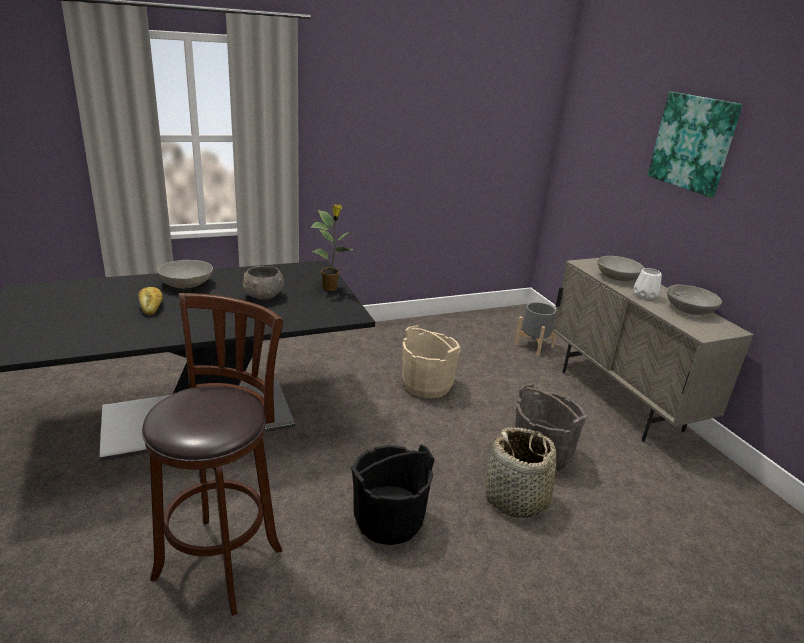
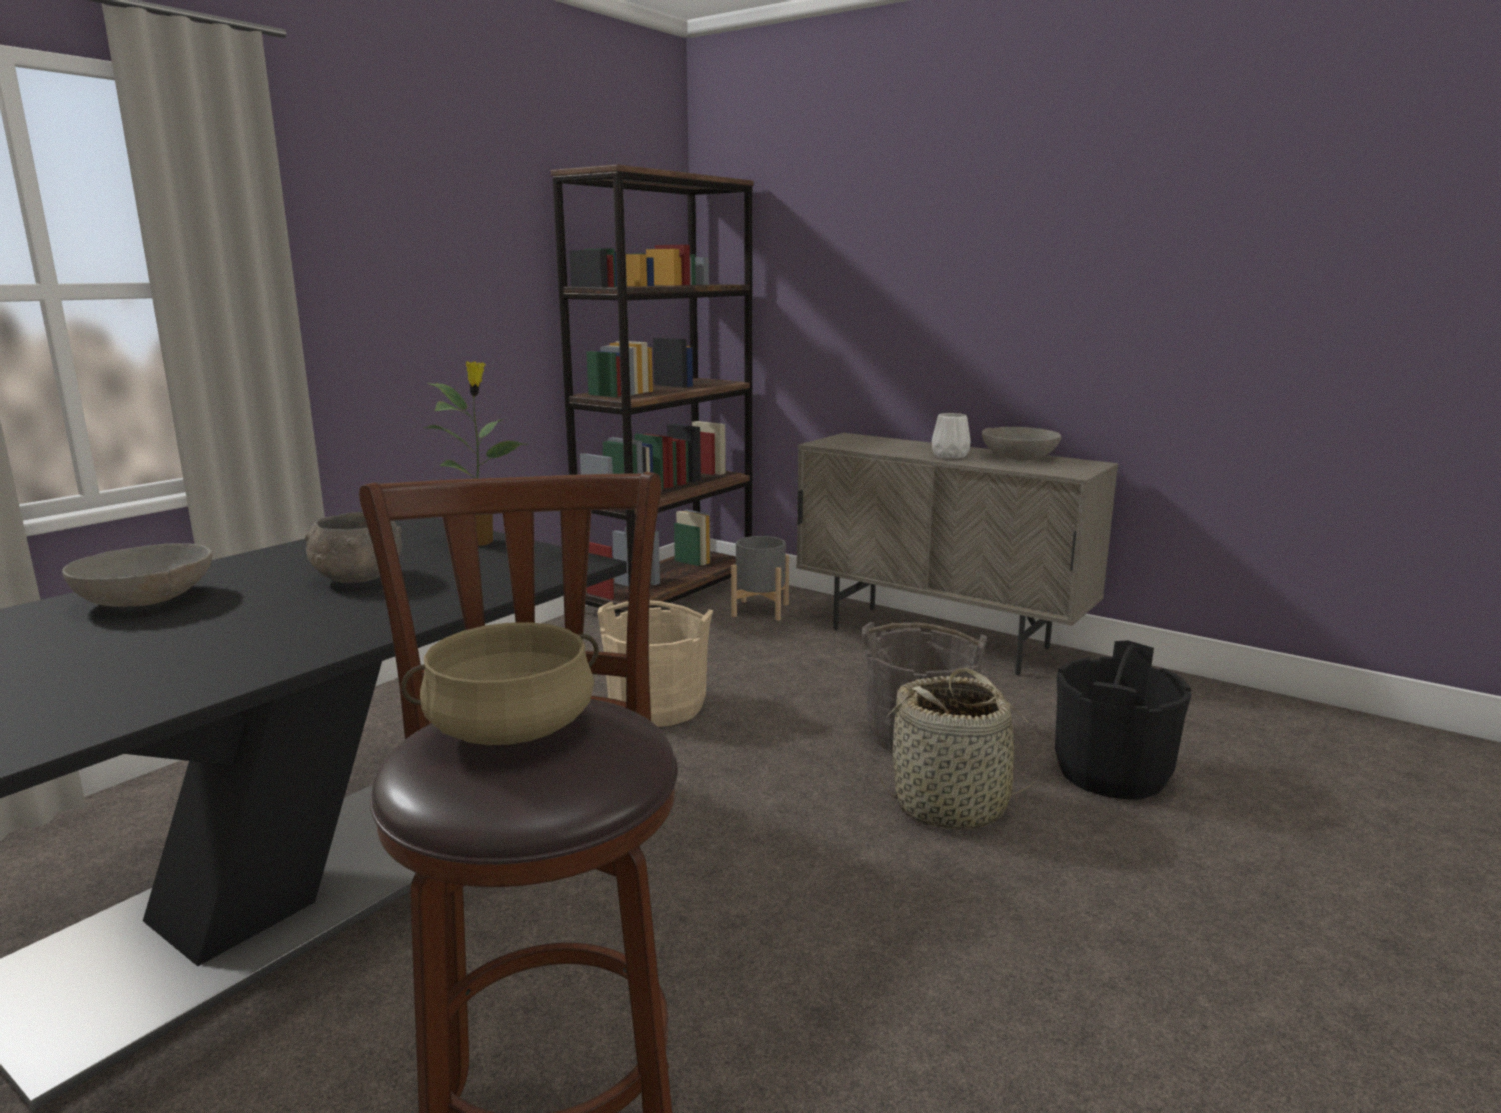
camera: 30 degrees left, 10 degrees down
(151, 306) = (102, 649): bread -> none
(205, 402) = (511, 728): none -> beige cooking pot
(388, 520) = (803, 920): black bucket -> black bucket (1111, 773)
(494, 319) = (669, 595): none -> brown bookcase
(617, 277) = (889, 447): grey bowl -> none
(693, 143) = (942, 226): picture -> none

